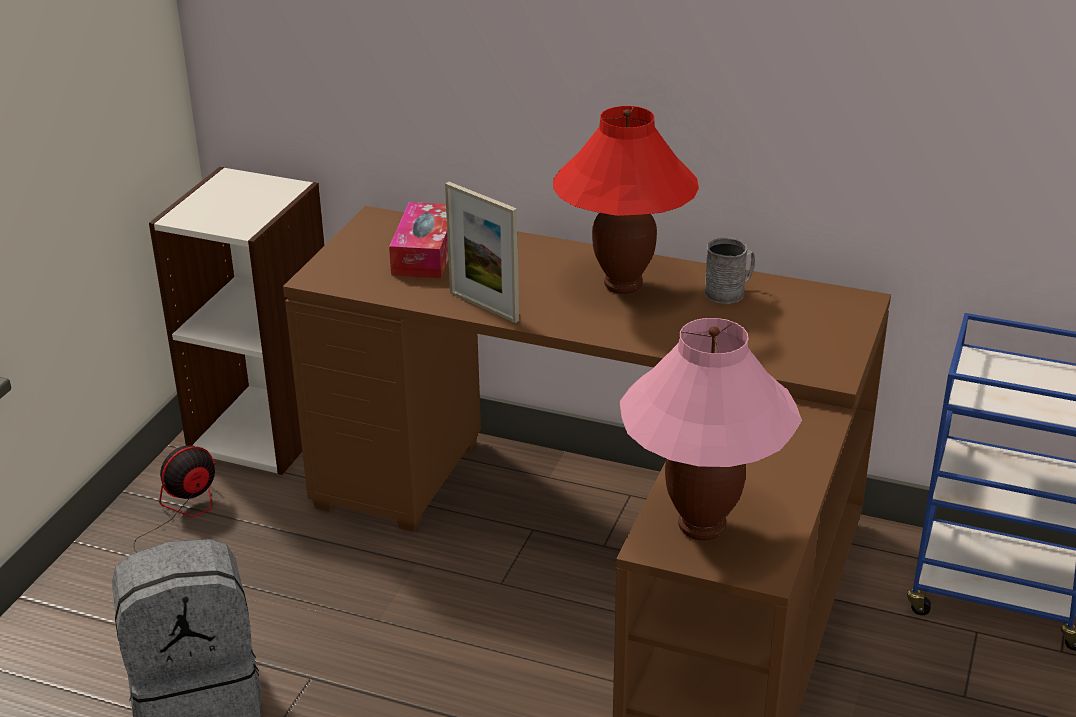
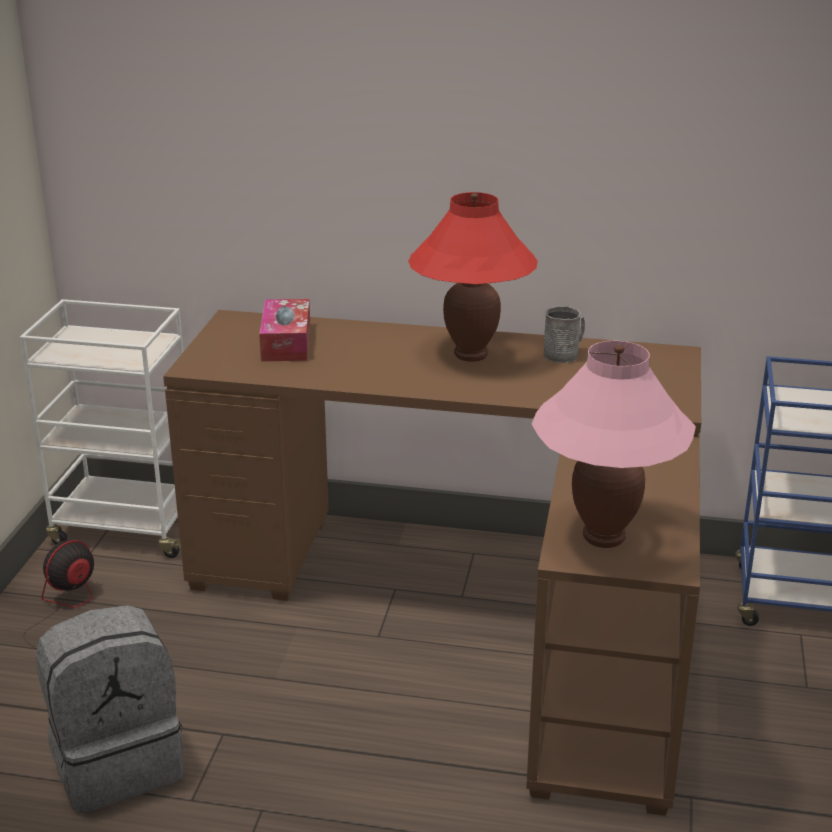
camera: 10 degrees left, 5 degrees down
(266, 428) = (128, 526): bookcase -> white cart
(484, 307) = (353, 379): picture frame -> none

